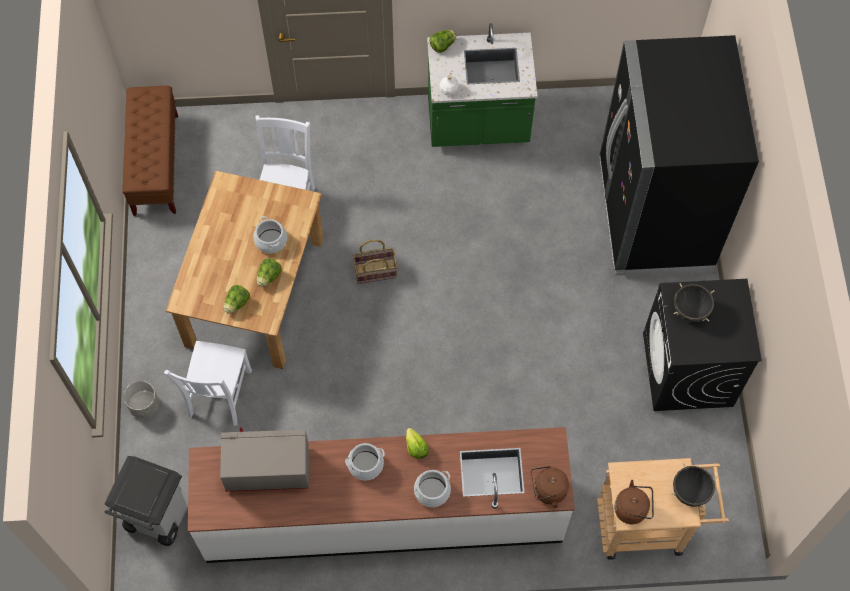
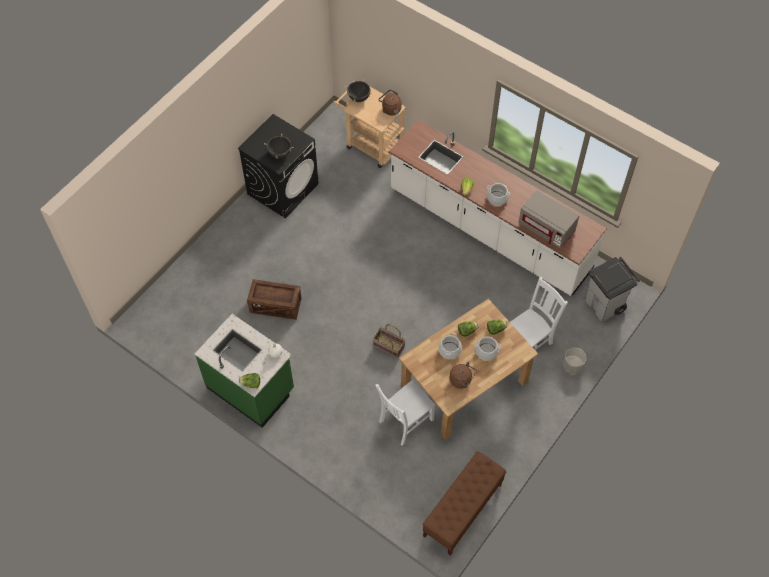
camera: 140 degrees left, 5 degrees down
(432, 491) = (475, 167): cooking pot -> cooking pot (486, 351)
(543, 223) = (275, 306): none -> crate
(547, 491) = (423, 133): brown kettle -> brown kettle (461, 380)
(654, 215) = (215, 267): black fridge -> none

